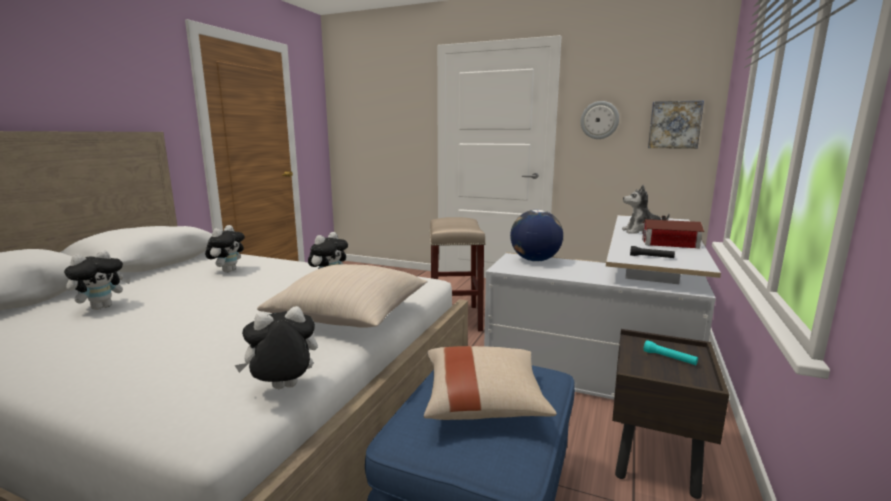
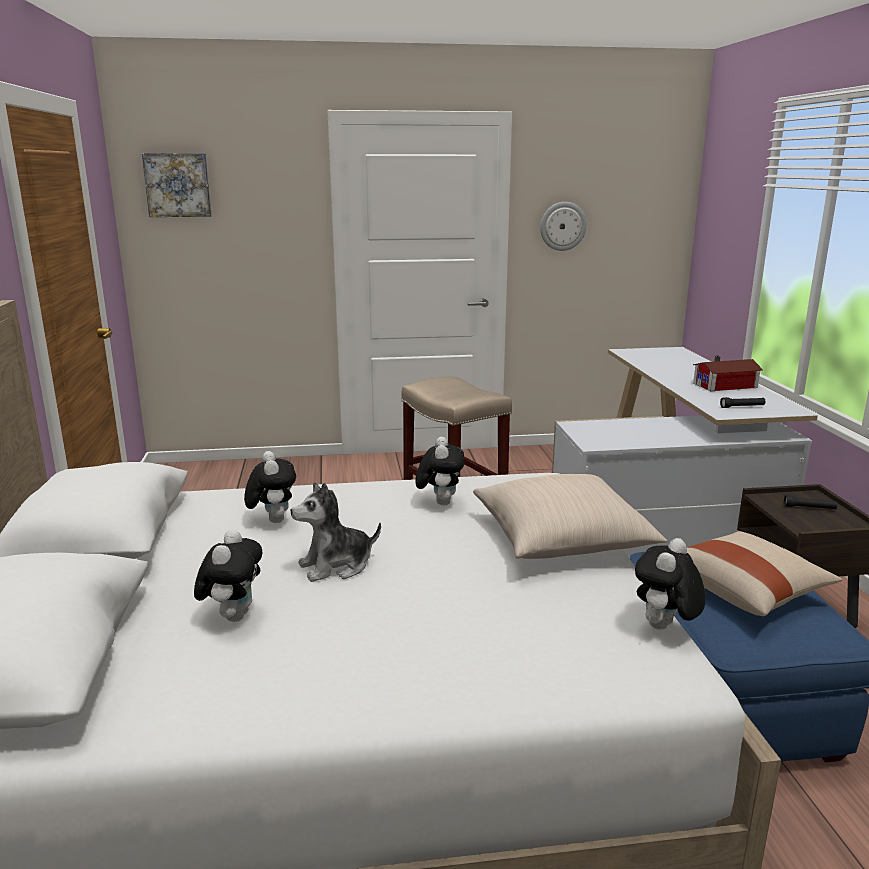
camera: 30 degrees left, 5 degrees up
(534, 260) = (603, 426): globe -> none
(642, 232) = (676, 372): plush toy -> plush toy (336, 566)
(669, 358) = (809, 508): turquoise flashlight -> black flashlight
(674, 125) = (646, 232): picture -> picture (178, 185)

